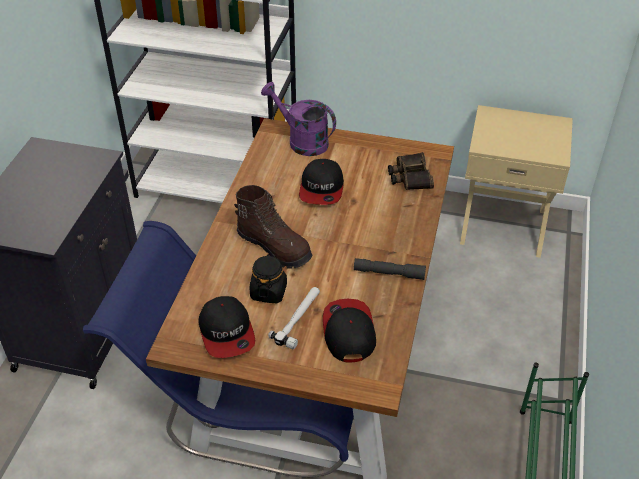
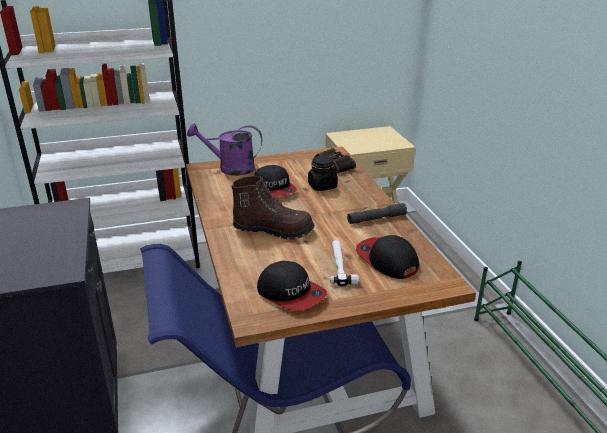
camera: 30 degrees left, 15 degrees down
(268, 291) = (298, 257): black jar -> black jar (322, 186)

